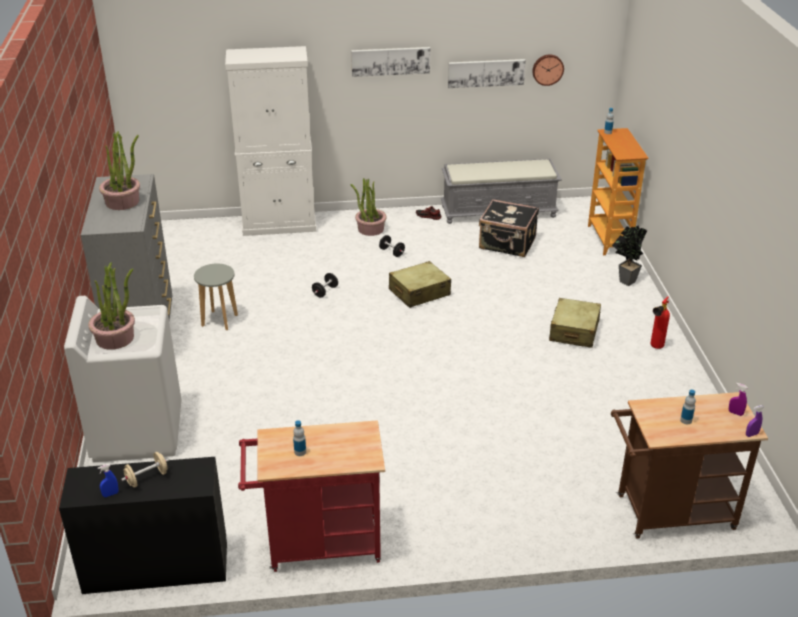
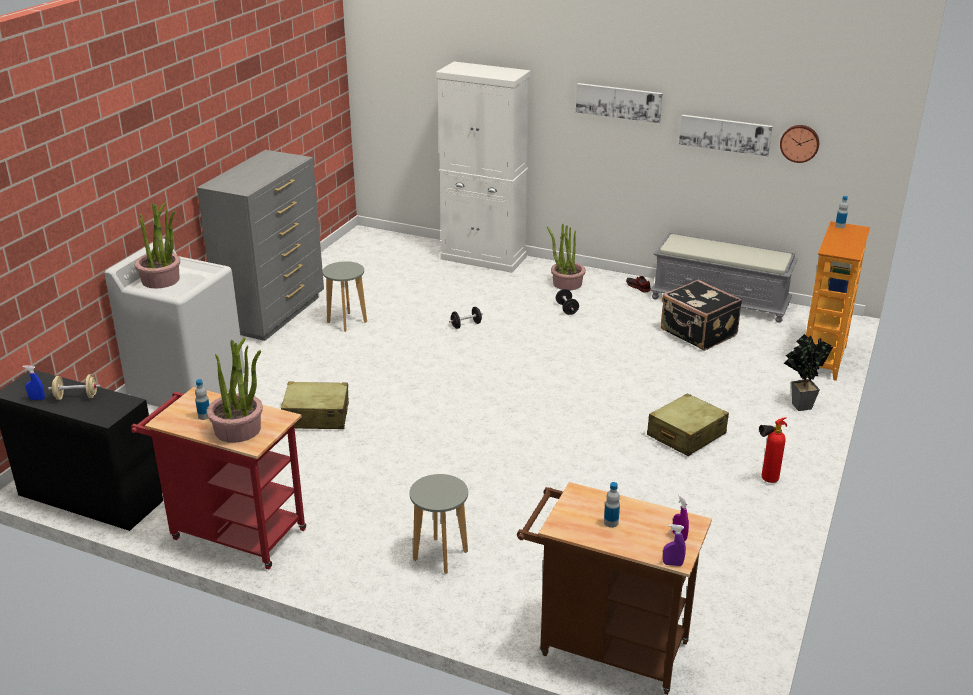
camera: 30 degrees right, 5 degrees down
(123, 202) = (260, 171): potted plant -> potted plant (238, 429)
(419, 292) = (556, 351): beige suitcase -> beige suitcase (316, 416)
(496, 495) = (440, 555): none -> grey stool

